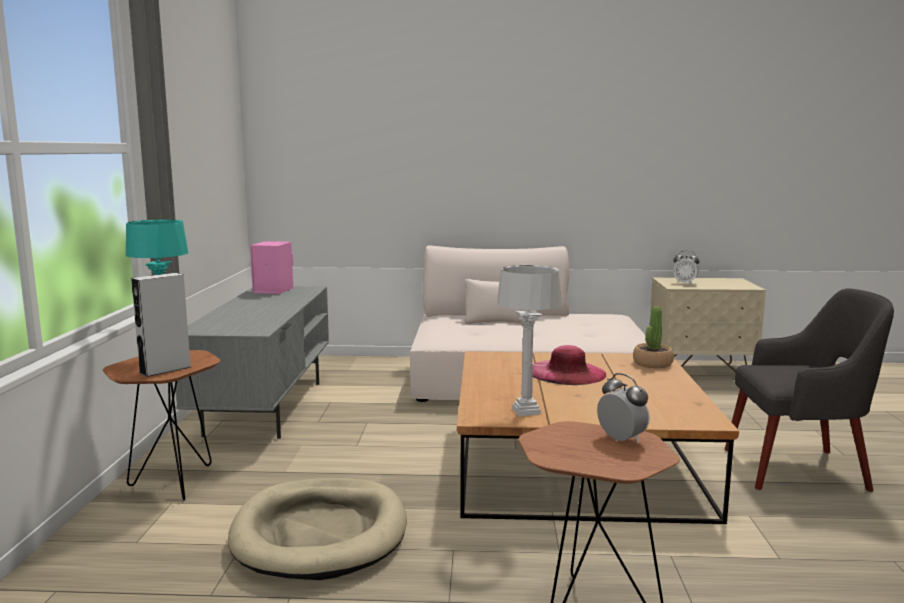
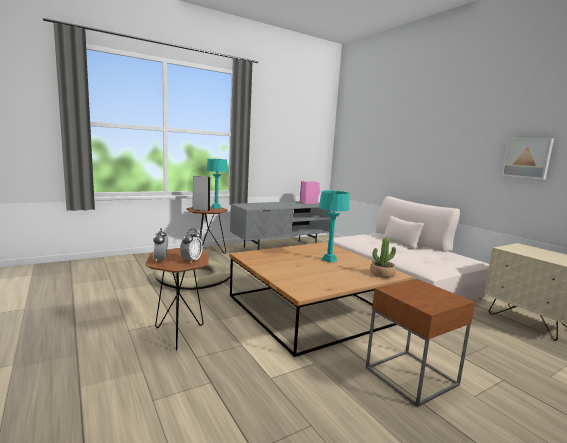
camera: 55 degrees right, 0 degrees up
(526, 411) = (262, 260): grey table lamp -> none
(567, 372) = (329, 260): pink hat -> turquoise table lamp
(645, 163) = (527, 158): none -> picture
(684, 283) = (523, 250): alarm clock -> alarm clock (160, 260)
(798, 469) = (411, 376): grey armchair -> brown side table

